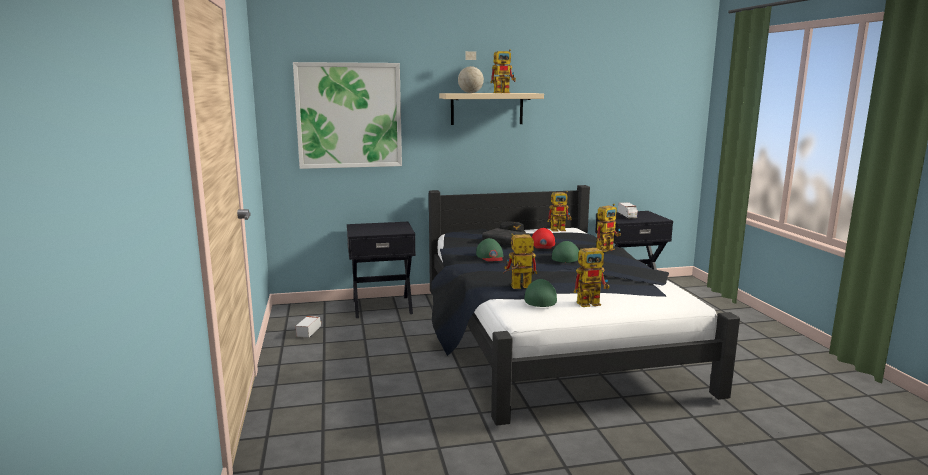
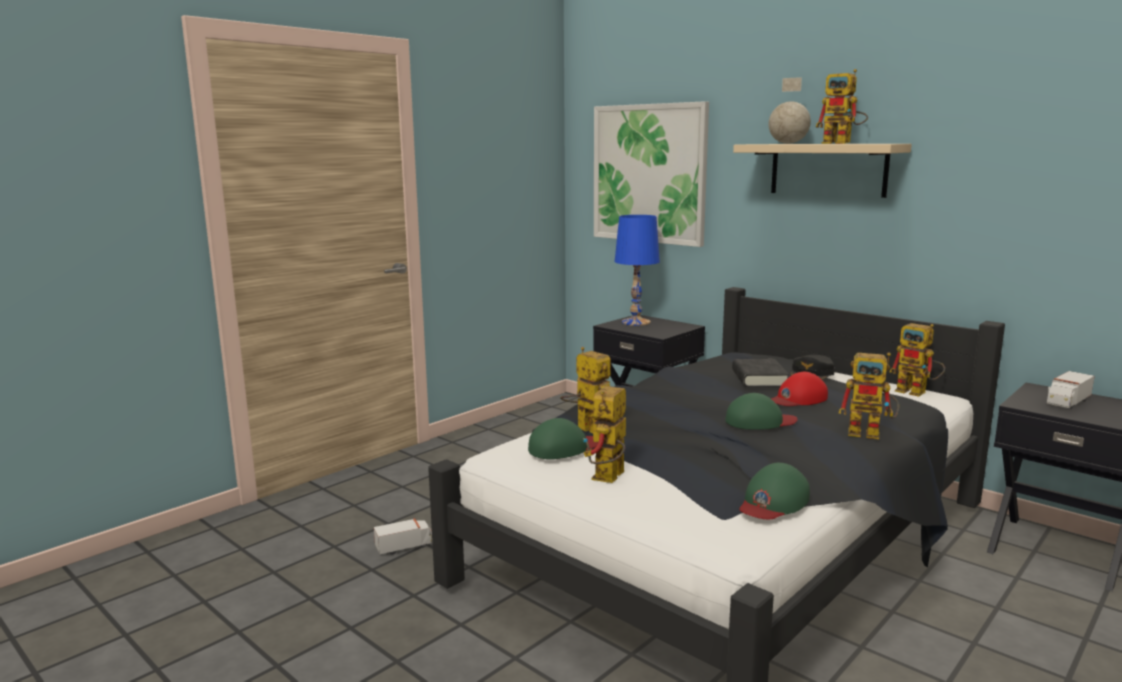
camera: 55 degrees right, 0 degrees up
(310, 332) = (532, 427): toy truck -> toy truck (405, 547)
(365, 228) = (635, 322): none -> blue table lamp
(490, 256) = (676, 388): green cap -> green cap (773, 502)
(592, 302) = (608, 479): toy robot -> toy robot turned 75 degrees clockwise

